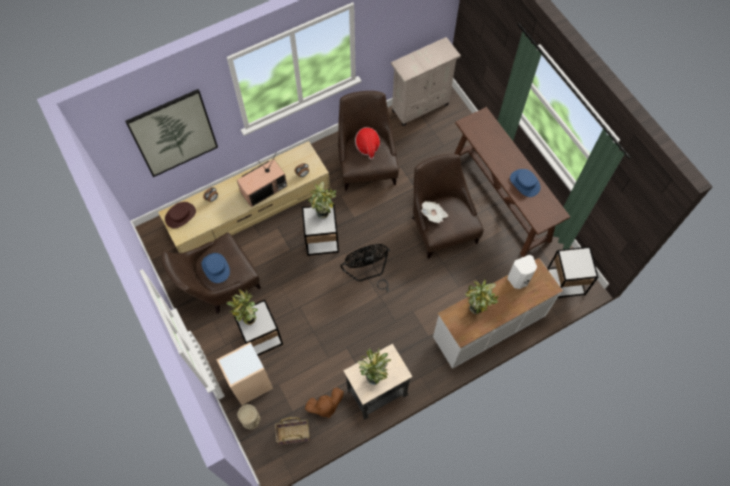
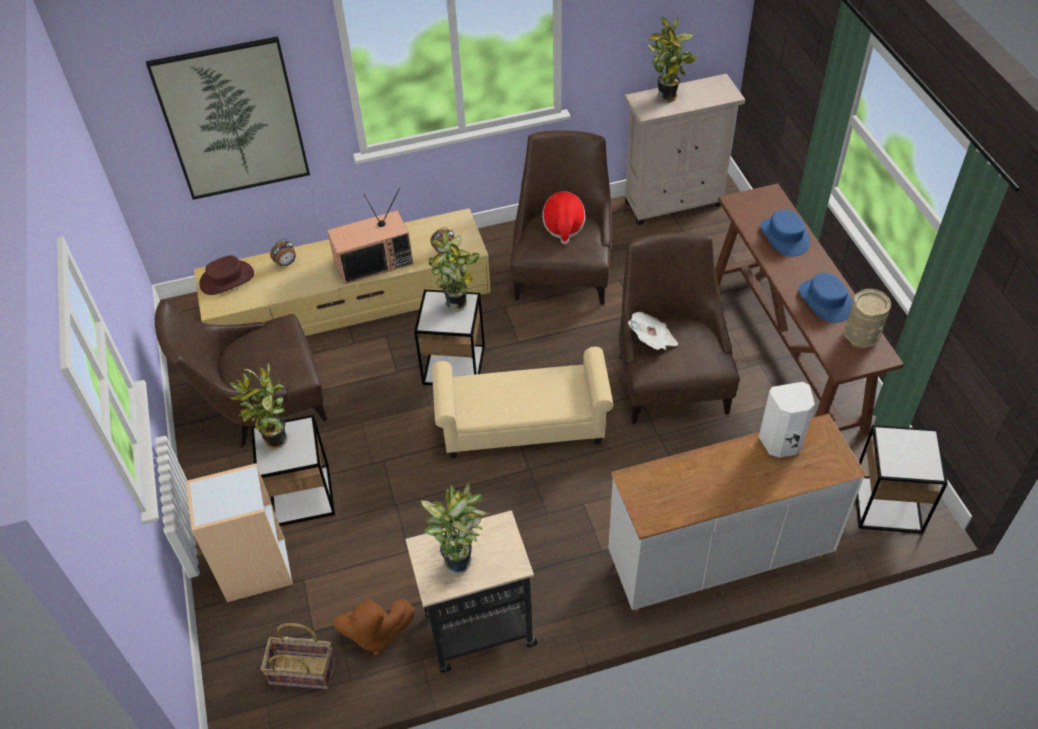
camera: 15 degrees right, 15 degrees down
(216, 268) = (253, 360): blue hat -> blue hat (784, 236)
(251, 419) = (235, 630): beige vase -> beige vase (862, 335)
(369, 271) = (522, 426): black fan -> beige ottoman
(477, 309) = (688, 478): potted plant -> potted plant (668, 98)

